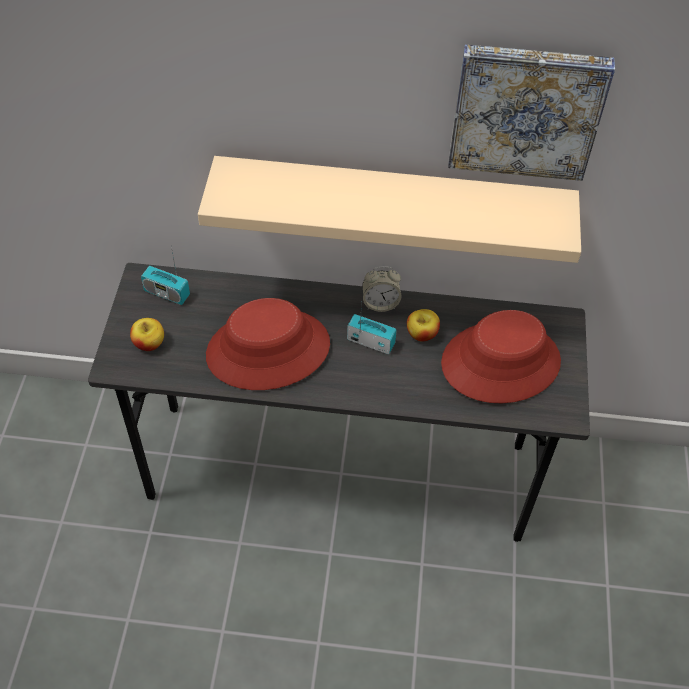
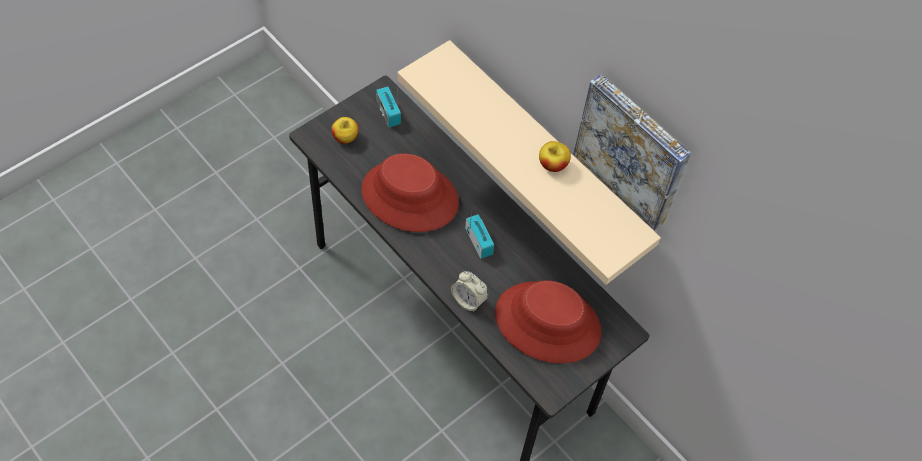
camera: 40 degrees right, 5 degrees up
(380, 303) = (513, 222): alarm clock -> alarm clock (468, 300)
(422, 334) = (517, 263): apple -> apple (552, 165)

